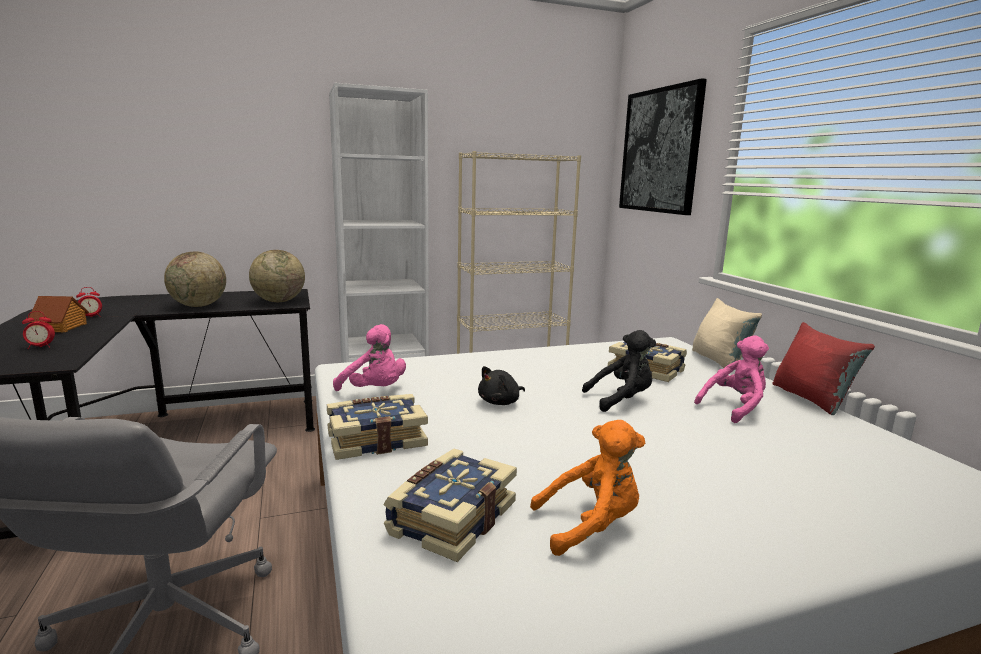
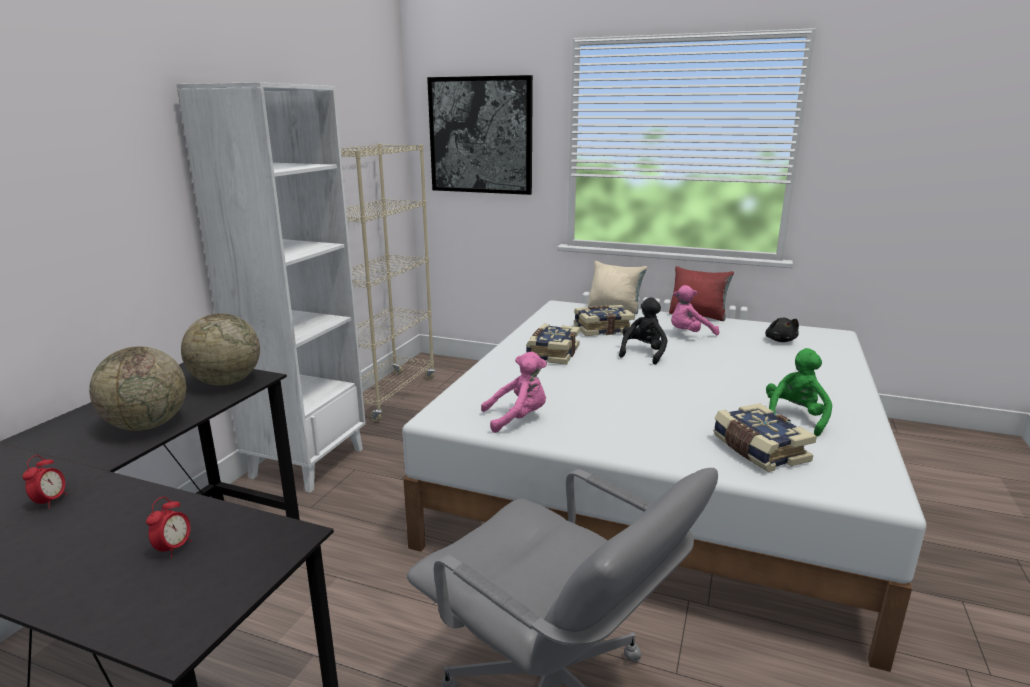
camera: 50 degrees left, 5 degrees up
(61, 327) = (75, 528): toy house -> none
(376, 439) = (619, 442): book -> book (552, 353)
(501, 402) = (602, 385): black plush toy -> black plush toy (780, 340)
(591, 526) = (795, 418): orange plush toy -> green plush toy
(735, 408) = (689, 334): pink plush toy -> pink plush toy turned 120 degrees counterclockwise

